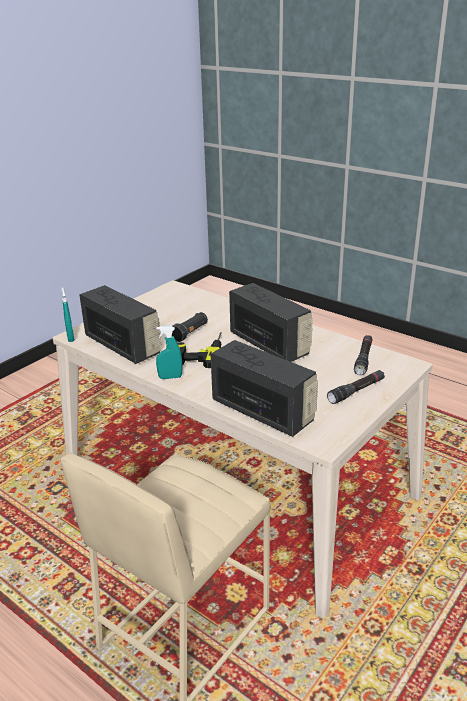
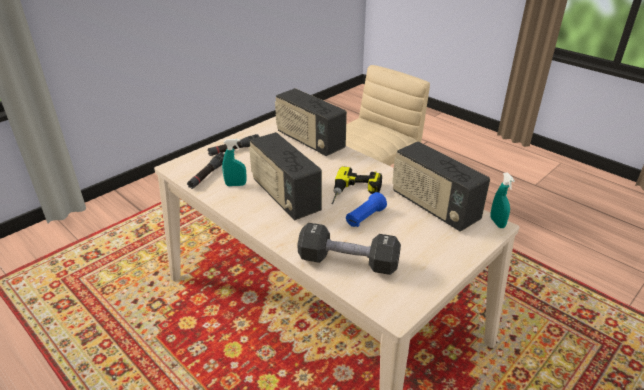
camera: 175 degrees left, 5 degrees up
(170, 377) = (380, 171): turquoise spray bottle -> turquoise spray bottle (236, 185)
(190, 333) = (365, 218): black flashlight -> blue flashlight
(204, 306) = (348, 262): none -> black dumbbell

